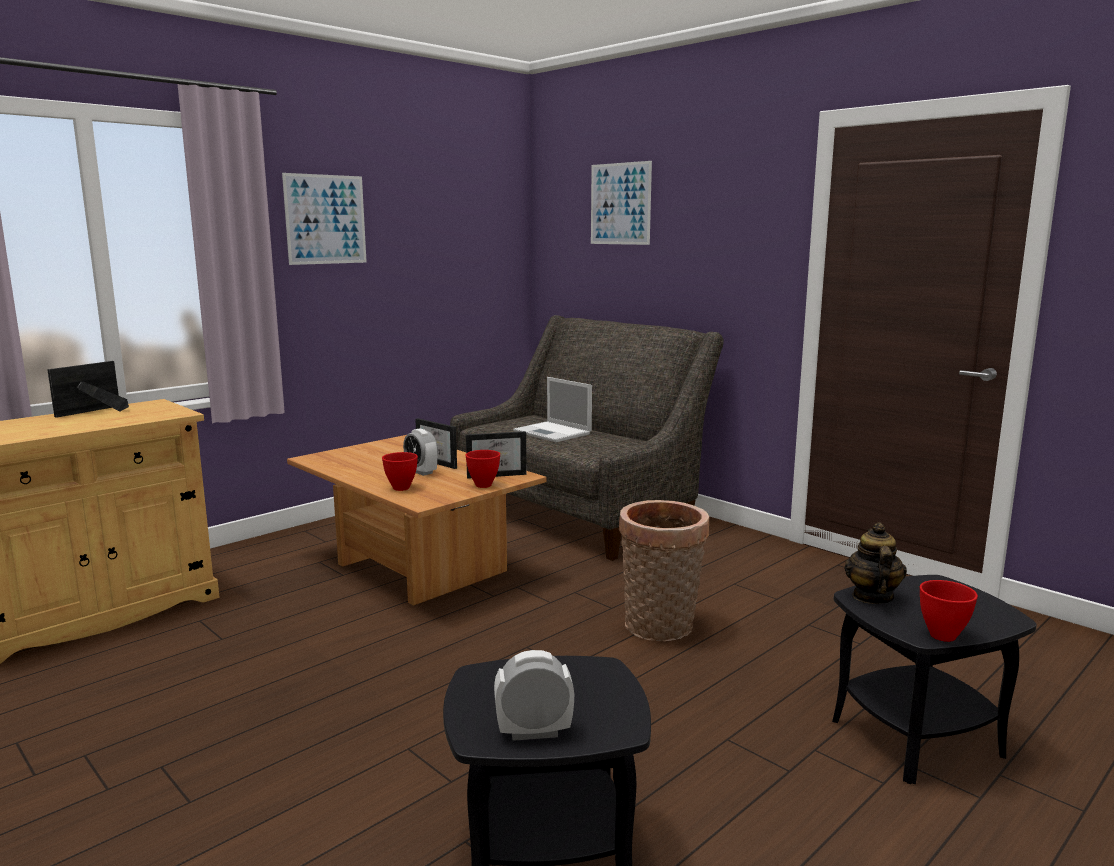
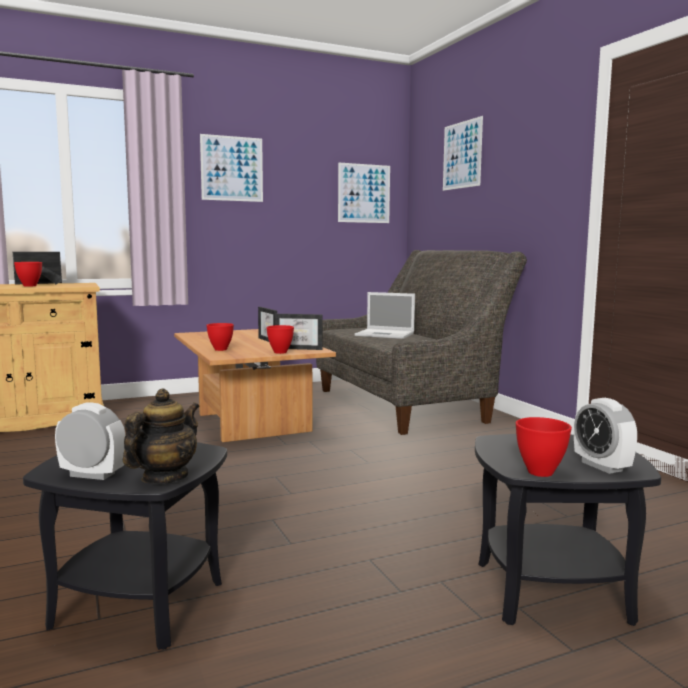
camera: 20 degrees right, 5 degrees down
(91, 421) = (29, 286): none -> red bowl
(421, 472) = (249, 344): alarm clock -> alarm clock (602, 466)
(483, 243) = (364, 193): none -> picture
(553, 433) = (386, 334): laptop -> laptop turned 45 degrees counterclockwise
(660, 628) = (393, 480): basket -> none
(872, 597) = (510, 442): teapot -> teapot (164, 477)

